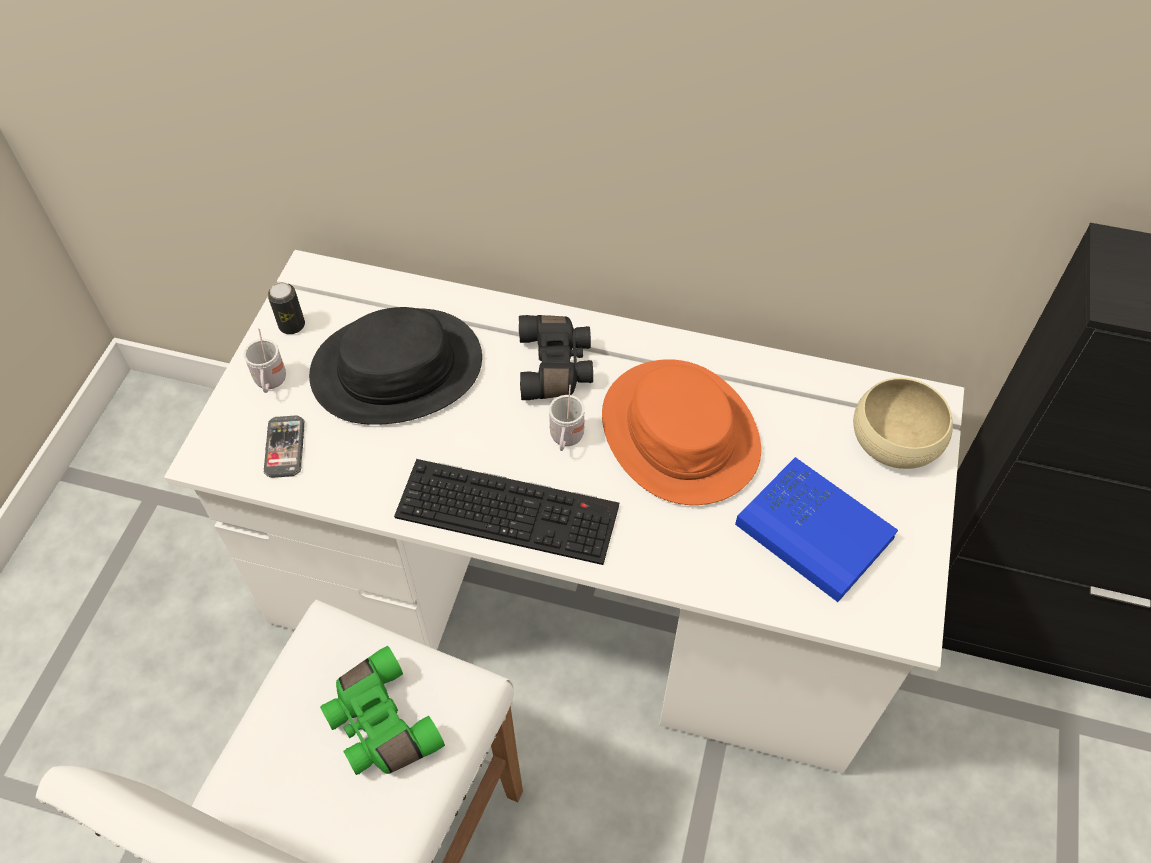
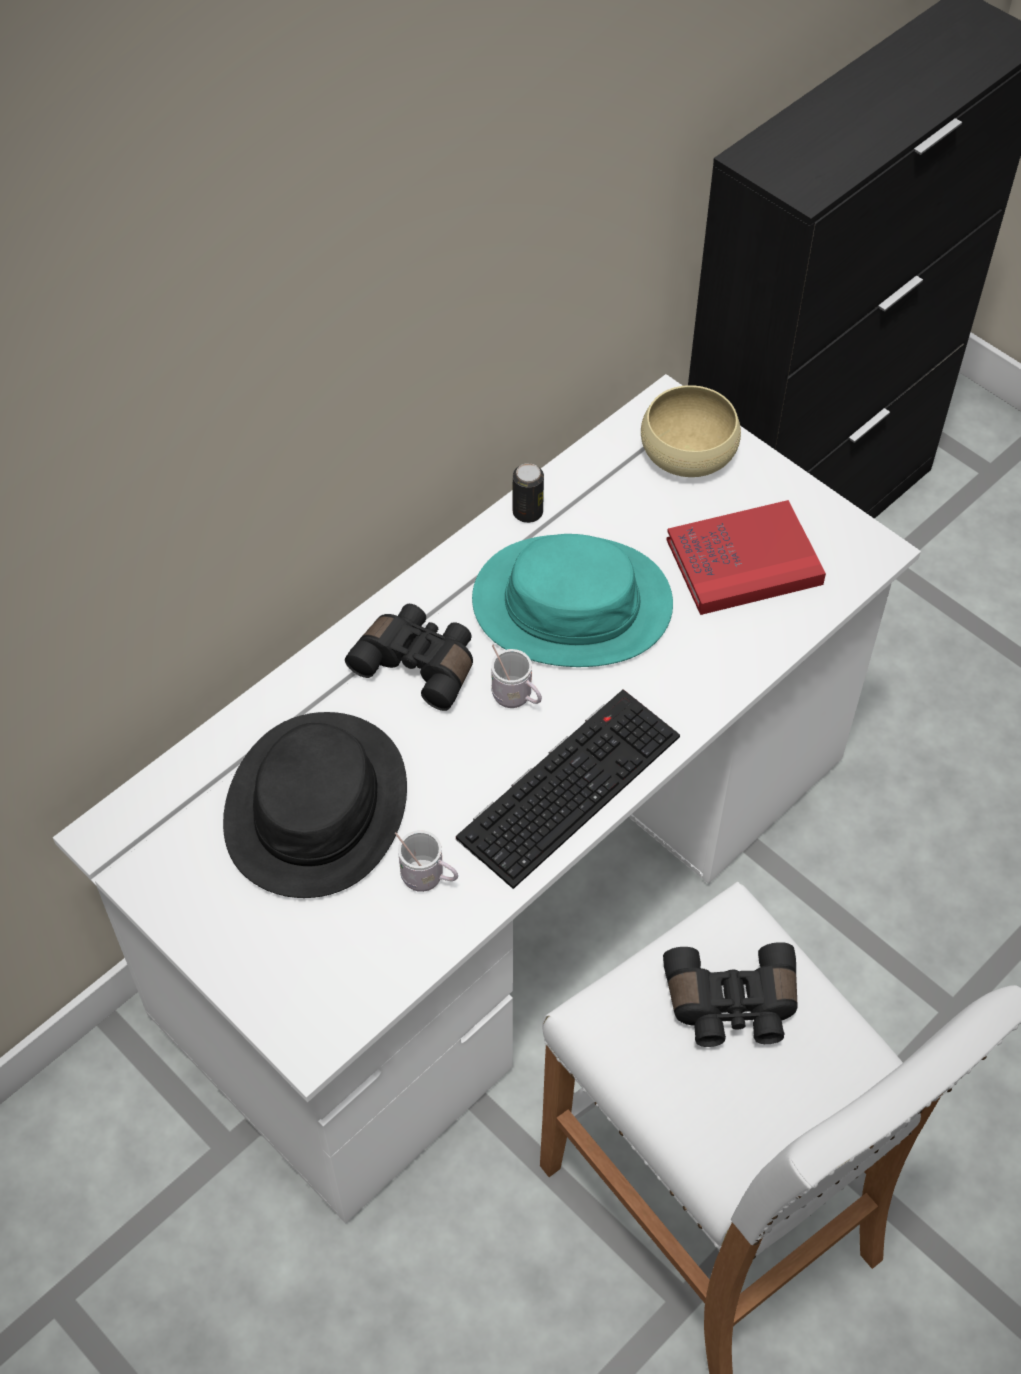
camera: 60 degrees left, 0 degrees up
(270, 383) = (247, 938): white mug -> white mug (428, 879)
(285, 448) = (350, 957): phone -> none
(292, 325) = (174, 884): can -> can (527, 512)
(379, 724) = (731, 1006): green binoculars -> black binoculars
(680, 432) = (572, 603): orange hat -> turquoise hat
(814, 531) = (744, 562): blue book -> red book

